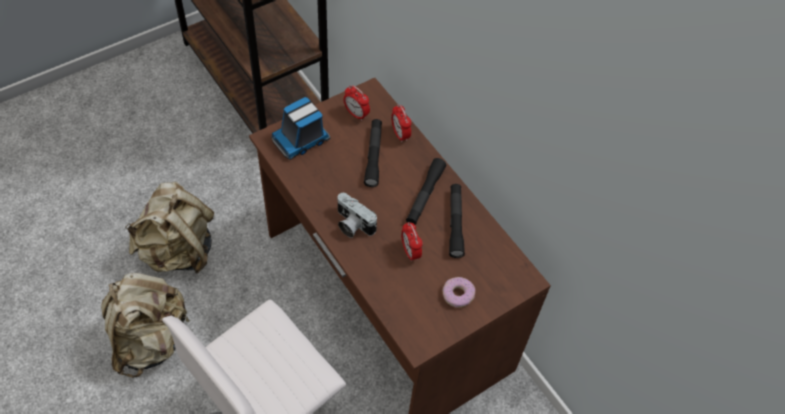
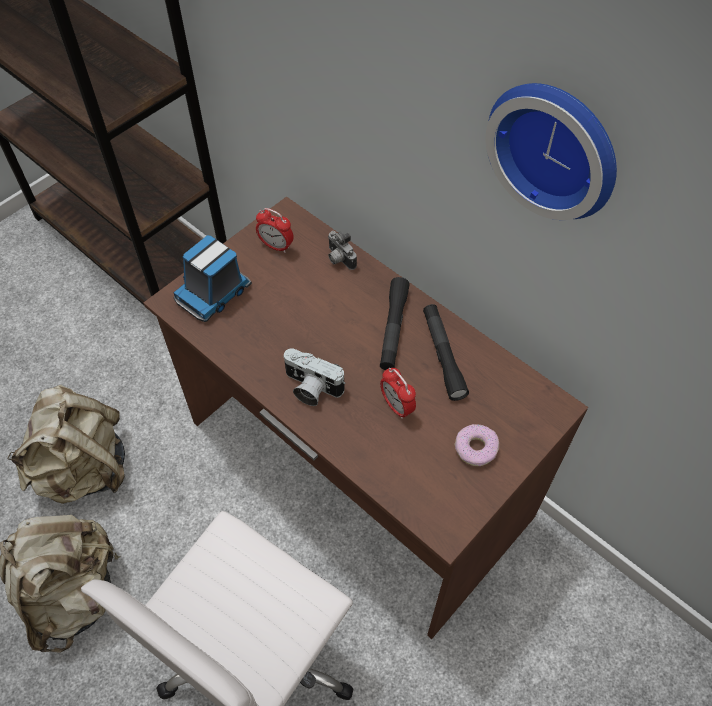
camera: 10 degrees left, 0 degrees up
(373, 156) = (313, 293): black flashlight -> none
(400, 134) = (339, 259): alarm clock -> camera
(542, 96) = (557, 147): none -> wall clock

